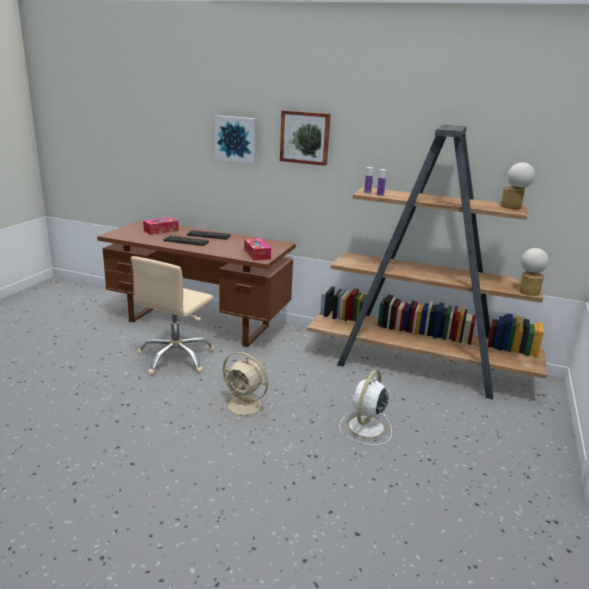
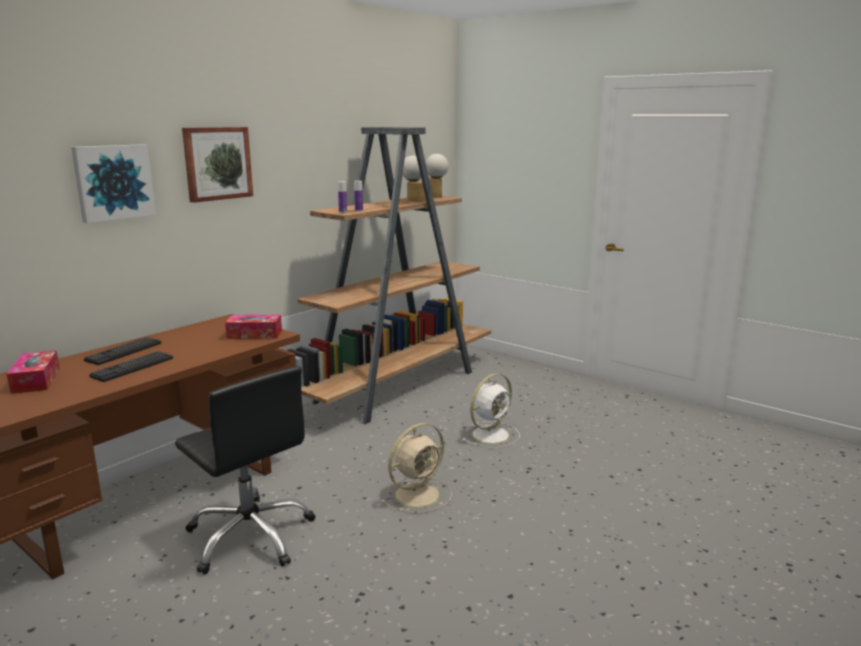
camera: 70 degrees left, 5 degrees down
(176, 358) = (251, 536): beige office chair -> black office chair
(365, 428) = (491, 434): white fan -> white fan turned 90 degrees counterclockwise
(528, 291) = (462, 266): table lamp -> table lamp (414, 200)

